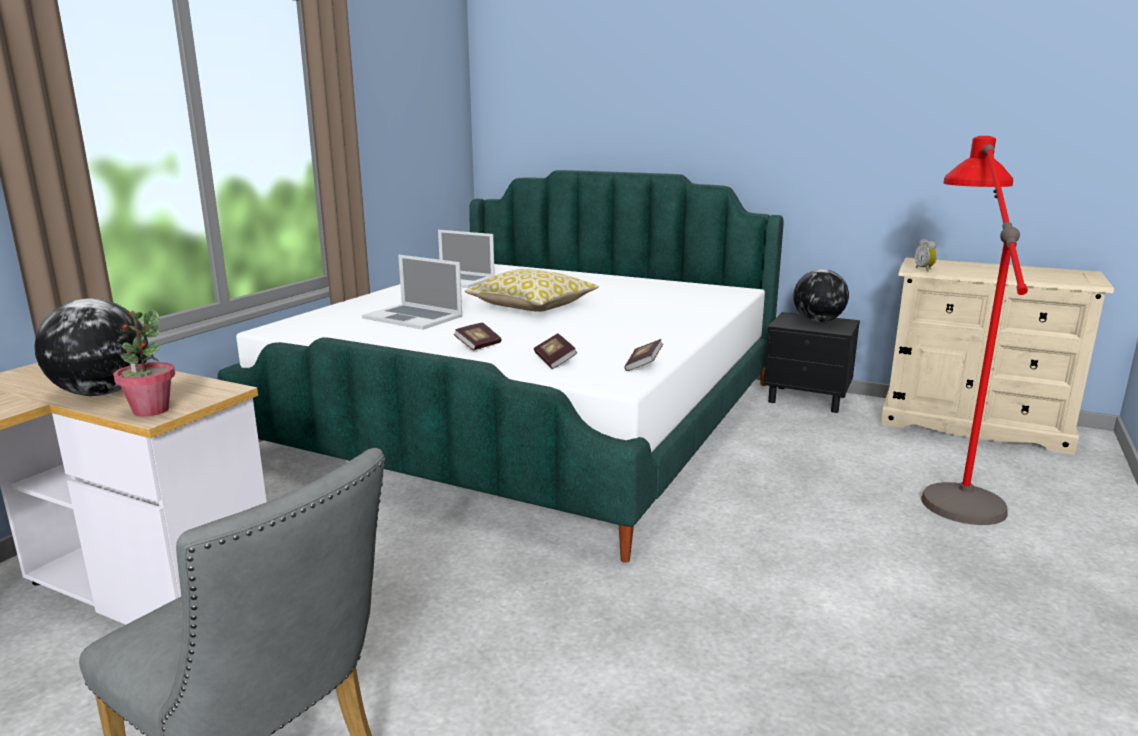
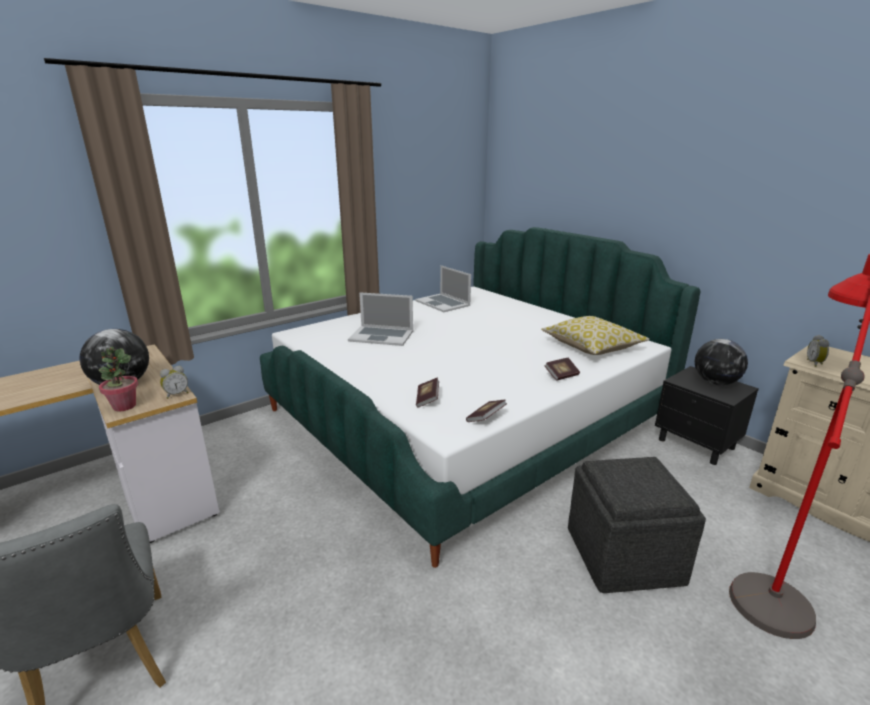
camera: 25 degrees right, 5 degrees up
(219, 388) = (176, 394): none -> alarm clock
(413, 317) = (381, 336): laptop -> laptop turned 45 degrees counterclockwise
(478, 346) = (393, 372): book -> book (561, 375)
(532, 306) = (468, 338): pillow -> pillow (592, 347)
(814, 502) = (625, 556): none -> grey ottoman

